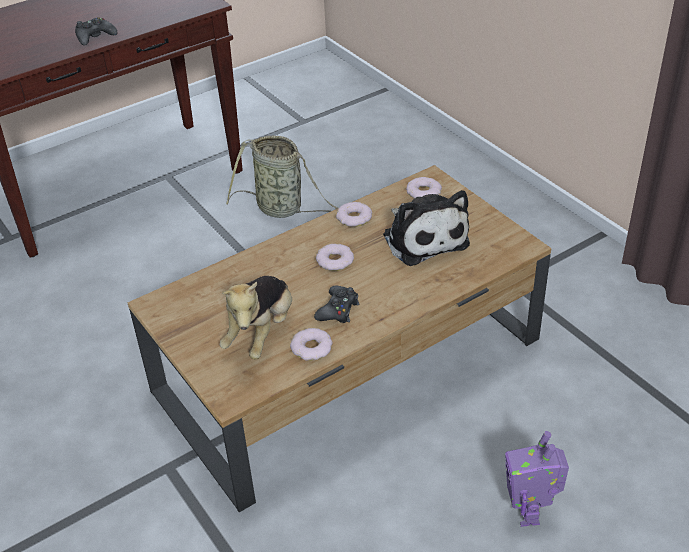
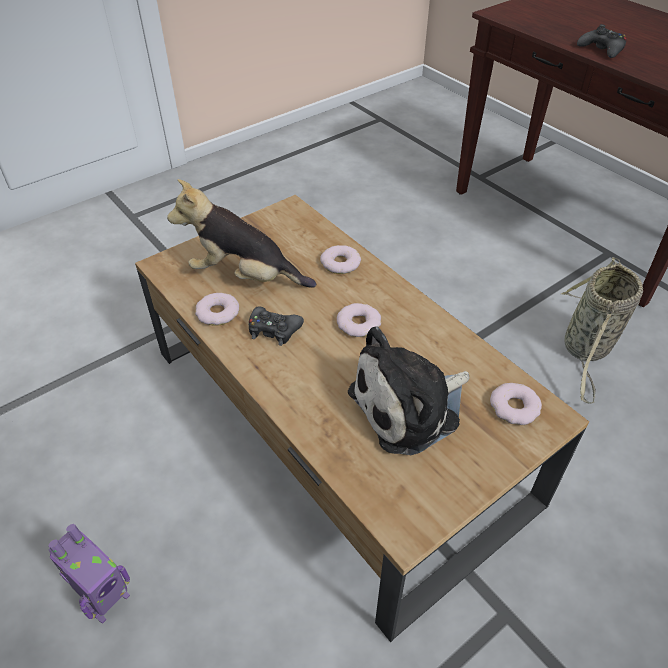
camera: 85 degrees right, 5 degrees up
(354, 218) = (442, 337): donut -> donut (340, 263)
(529, 512) = (107, 601): toy robot -> toy robot turned 135 degrees clockwise

